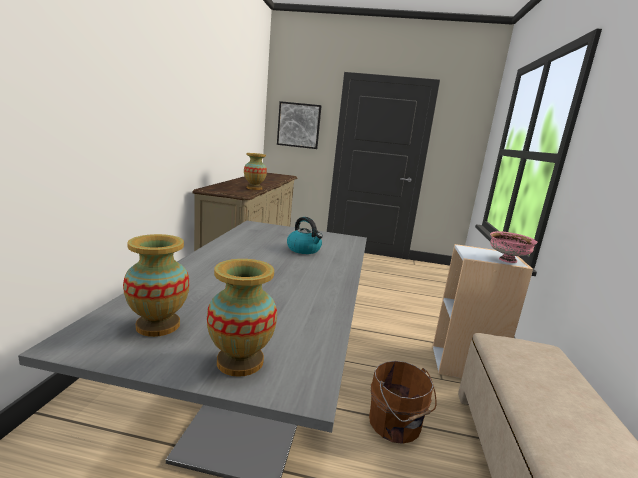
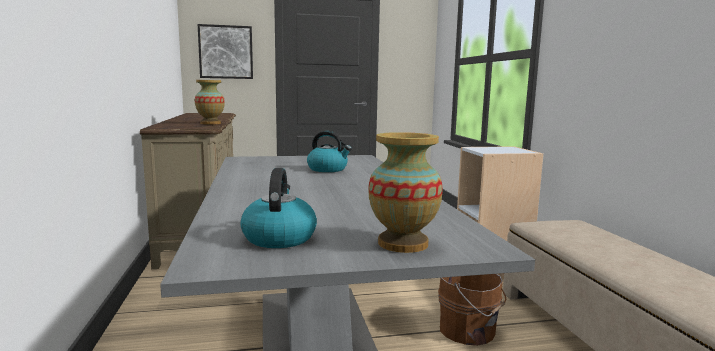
camera: 20 degrees left, 5 degrees down
(158, 325) = (279, 237): vase -> kettle
(508, 260) = (518, 151): pink bowl -> none

